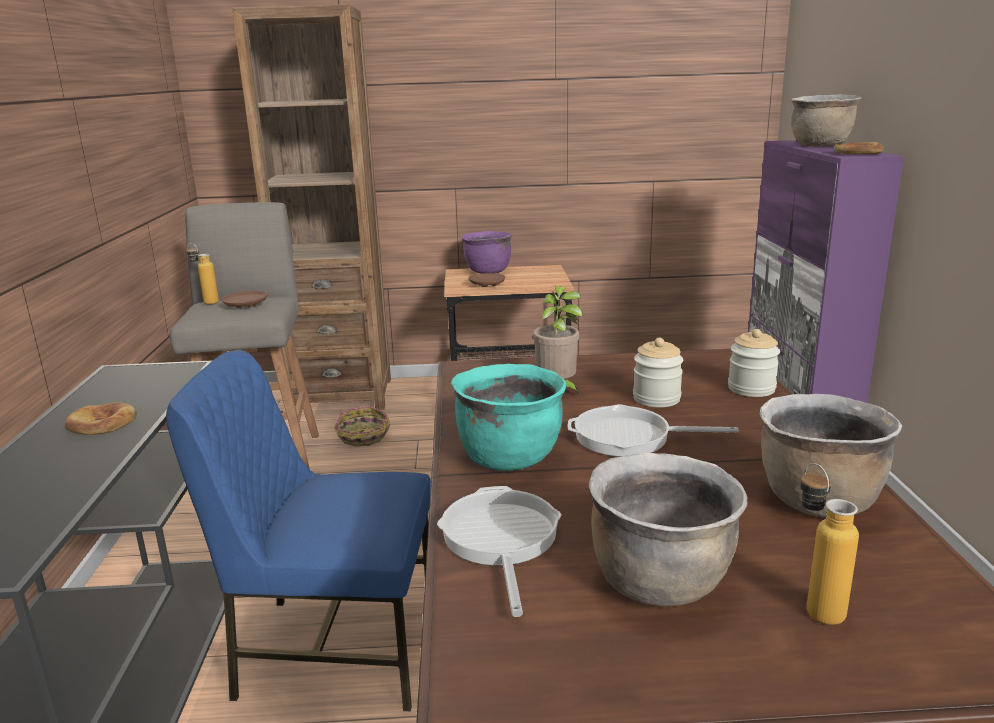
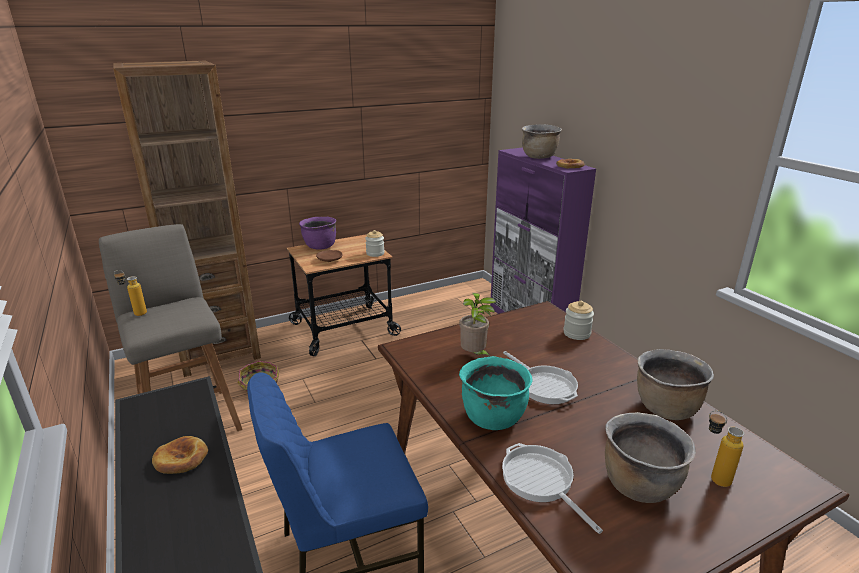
camera: 25 degrees left, 5 degrees up
(245, 305) = (175, 312): brown plate -> none
(629, 437) = (544, 385): frying pan -> frying pan turned 105 degrees counterclockwise
(656, 398) = (535, 351): jar -> jar (375, 253)

